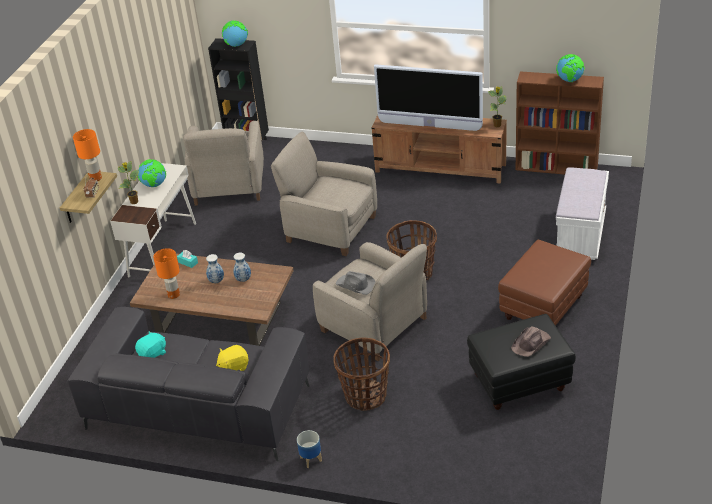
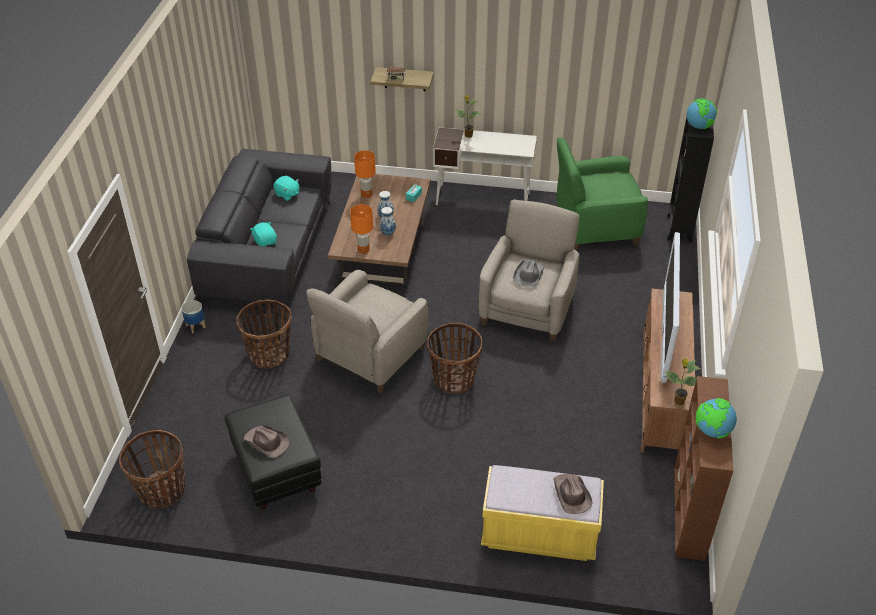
camera: 80 degrees right, 5 degrees up
(95, 178) = (420, 77): orange table lamp -> orange table lamp (364, 250)
(154, 185) = (496, 143): globe -> none
(229, 185) = (595, 226): beige armchair -> green armchair
(234, 366) = (265, 242): yellow plush toy -> turquoise plush toy
(356, 285) = (365, 303): grey hat -> grey hat (528, 275)
(544, 307) = (397, 494): brown ottoman -> none
(544, 463) = (162, 491): none -> basket
(581, 235) = (539, 534): white bench -> yellow bench
(585, 179) = (571, 495): none -> brown hat

